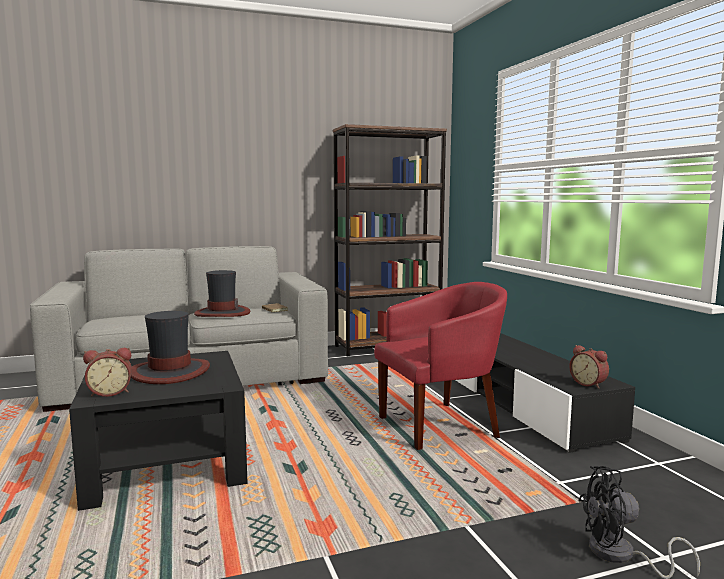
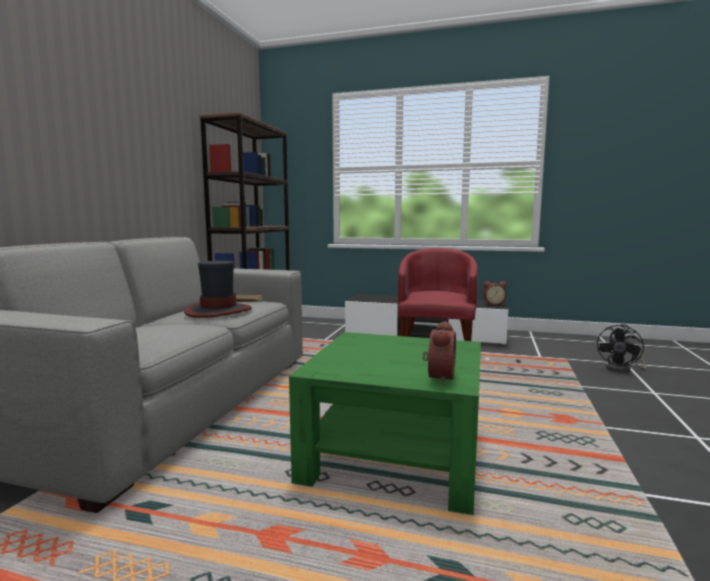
camera: 55 degrees left, 0 degrees up
(166, 462) = (395, 453): black coffee table -> green coffee table
(170, 372) = (392, 353): hat -> none

